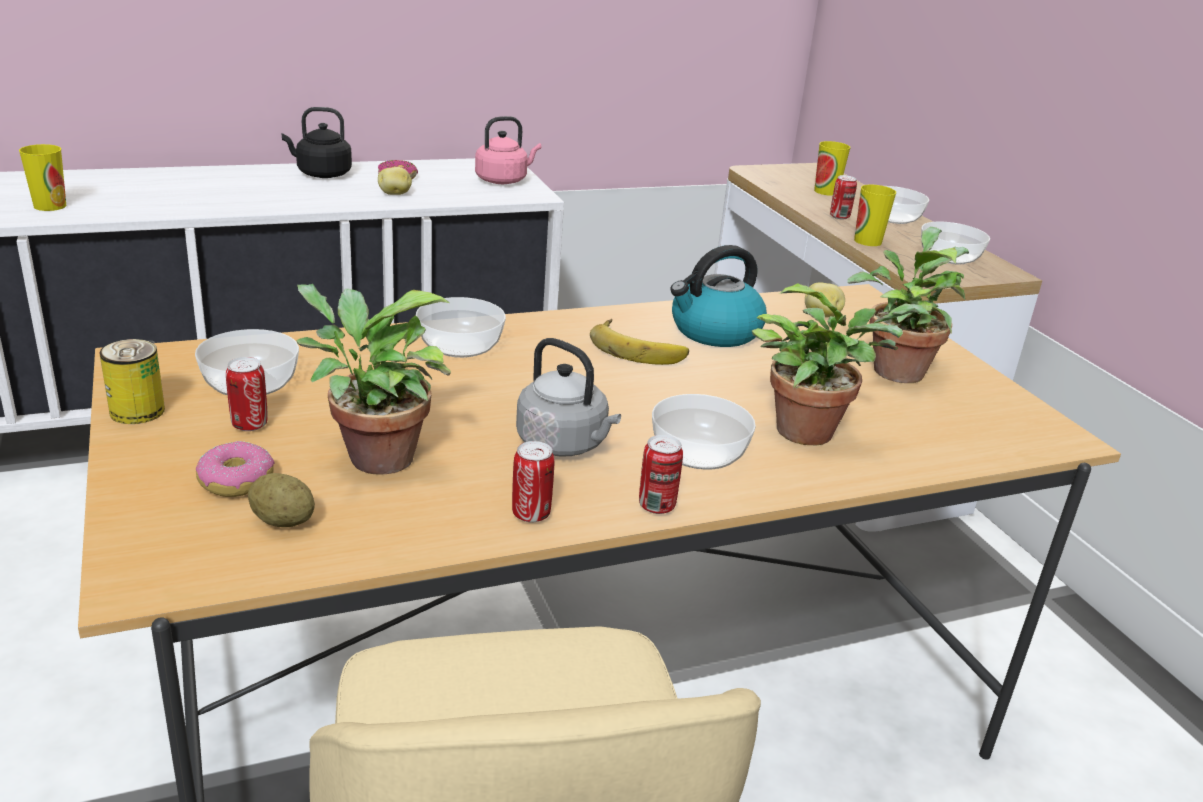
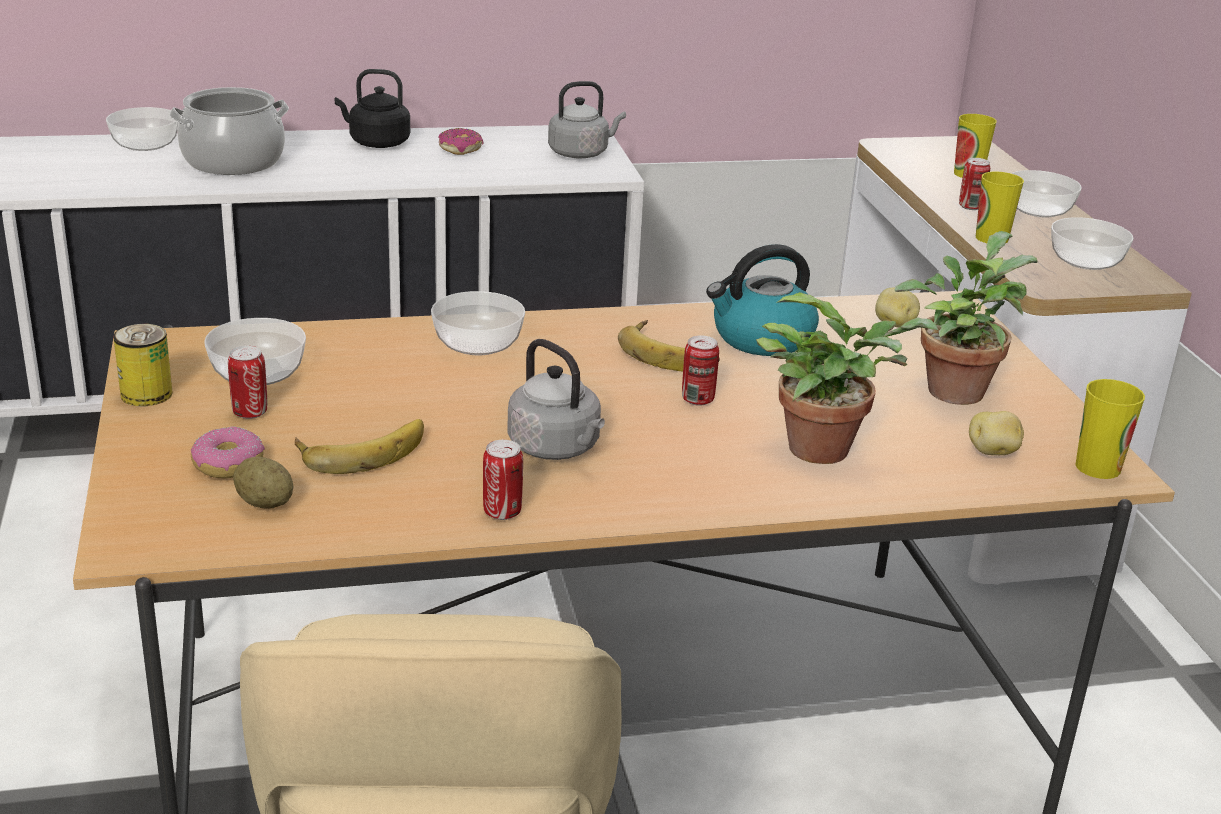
camera: 10 degrees right, 0 degrees up
(50, 206) = (86, 176): cup -> cup (1098, 467)
(191, 191) = (233, 162): none -> cooking pot
(372, 457) = (361, 450): potted plant -> banana
(395, 194) = (453, 168): potato -> potato (993, 452)
(504, 180) = (581, 153): pink kettle -> grey kettle
(656, 506) = (631, 512): can -> can (697, 399)
(698, 454) = (693, 466): bowl -> bowl (145, 144)

